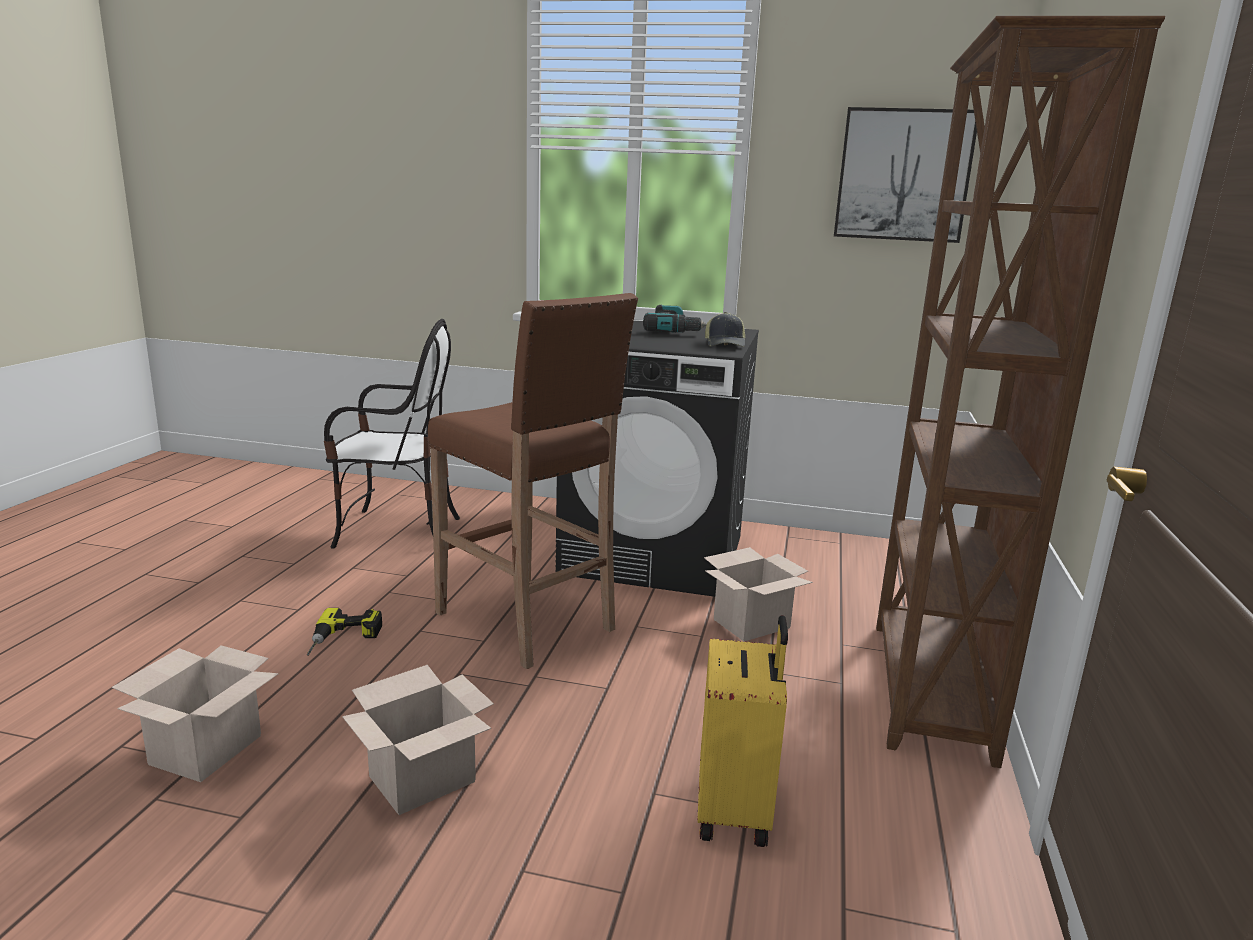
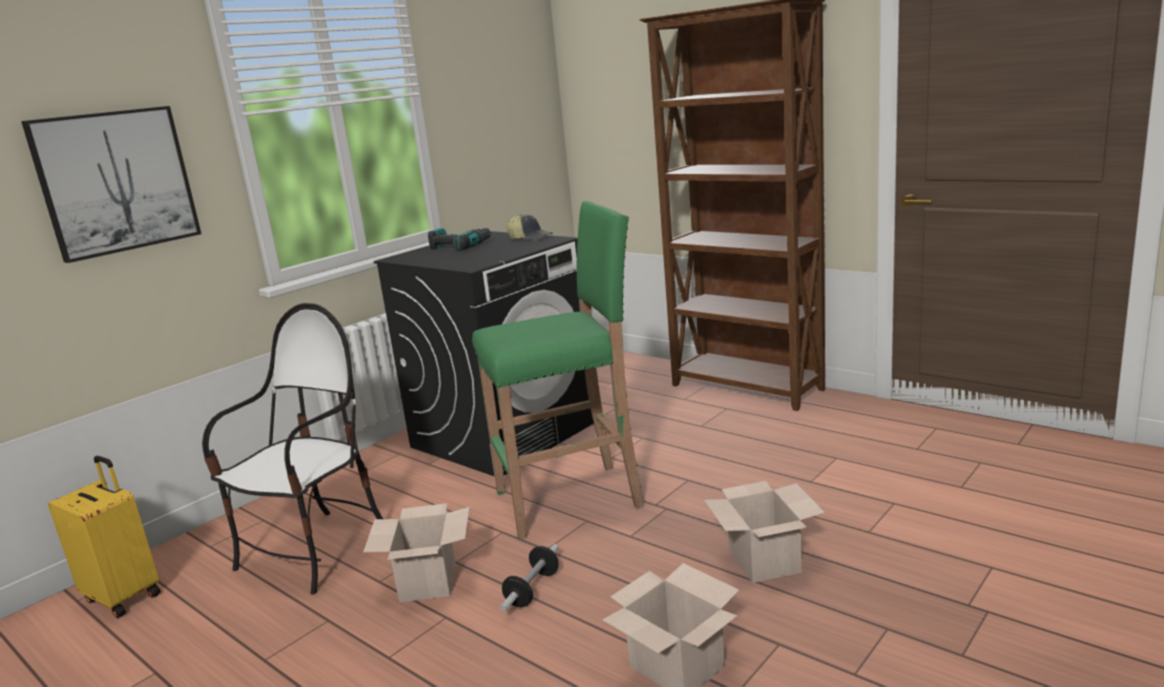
camera: 60 degrees left, 0 degrees up
(344, 640) = (532, 590): power drill -> dumbbell
(527, 622) = (572, 499): brown stool -> green stool
(736, 811) = (835, 460): yellow suitcase -> yellow suitcase (125, 596)
(752, 623) = (638, 419): cardboard box -> cardboard box (427, 580)
(903, 175) = (511, 94): picture -> picture (116, 182)

